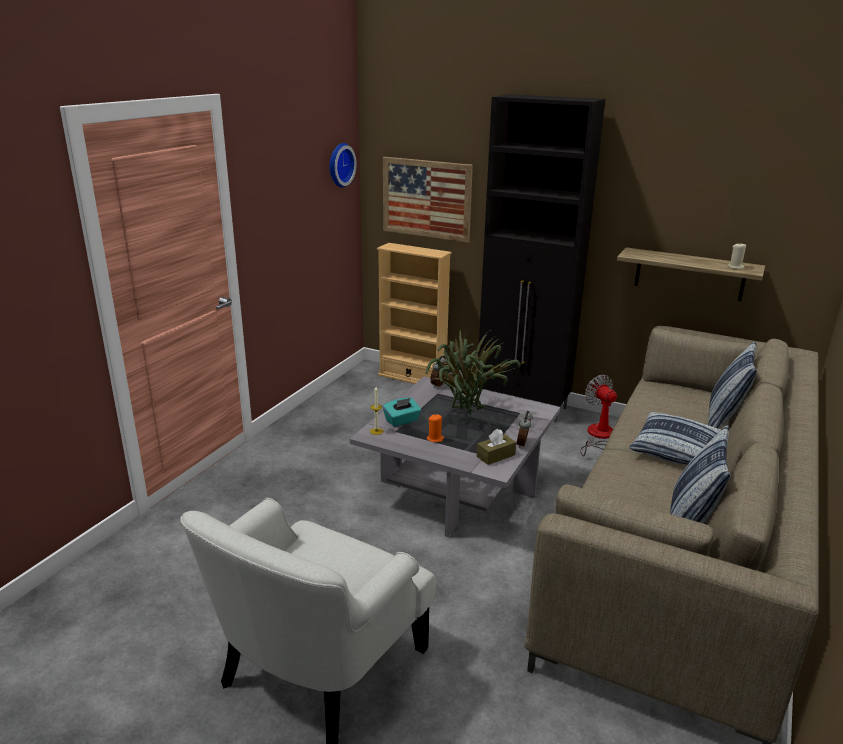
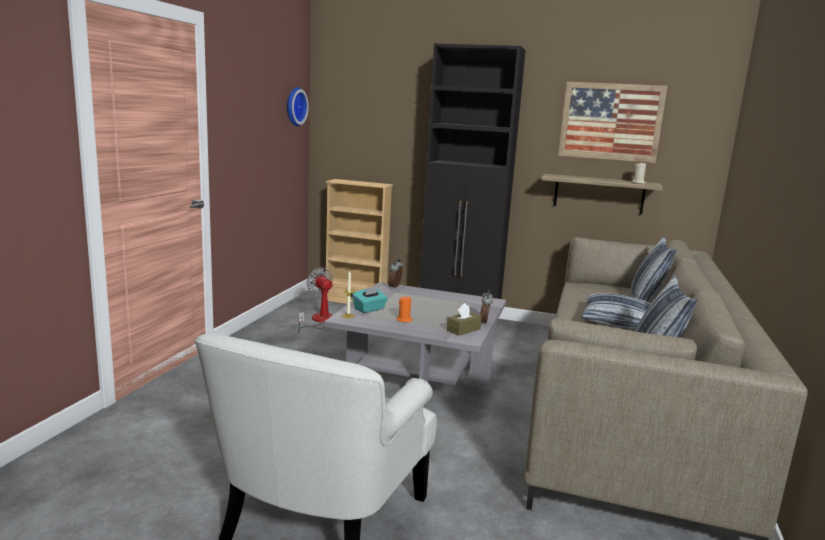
camera: 10 degrees left, 10 degrees down
(426, 199) = (370, 139): picture -> picture (610, 122)
(467, 416) = (427, 305): potted plant -> none
(598, 436) = (530, 338): fan -> fan (319, 321)

